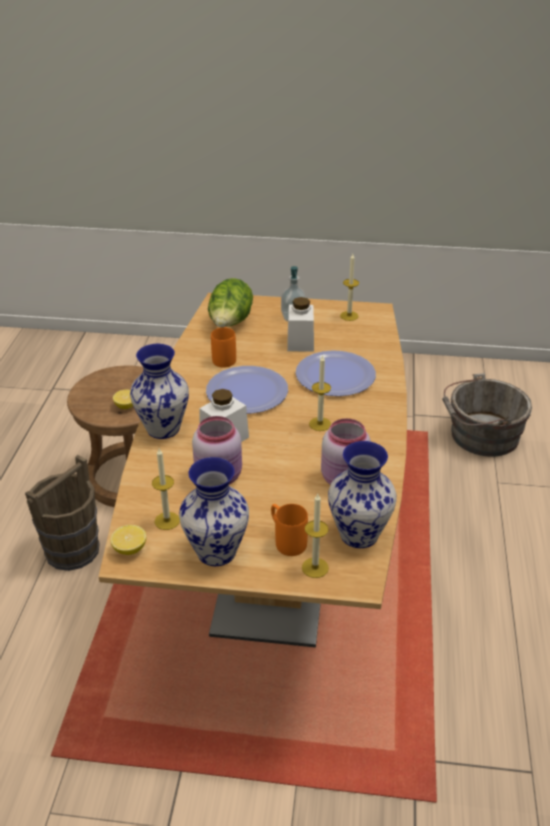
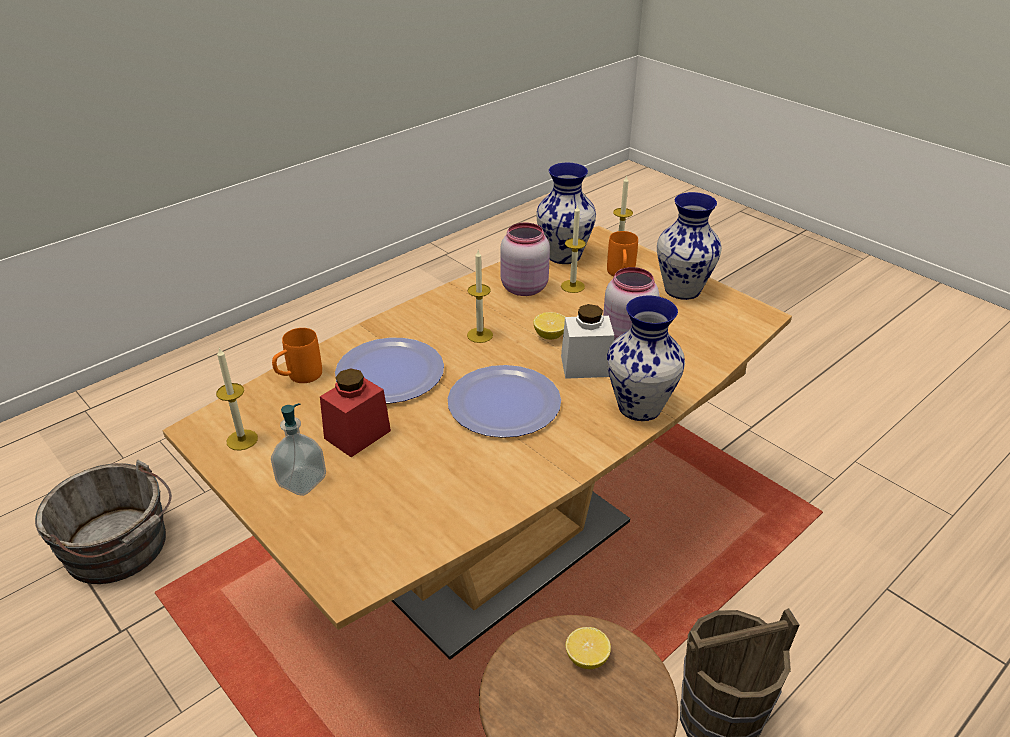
camera: 140 degrees left, 0 degrees up
(130, 549) = (753, 320): lemon -> lemon (550, 335)
(167, 521) = (706, 325): candle -> candle (572, 286)
(224, 357) = (473, 464): orange mug -> orange mug (298, 377)
(230, 324) = (396, 519): lettuce -> none
(300, 342) = (357, 434): white jar -> red jar

